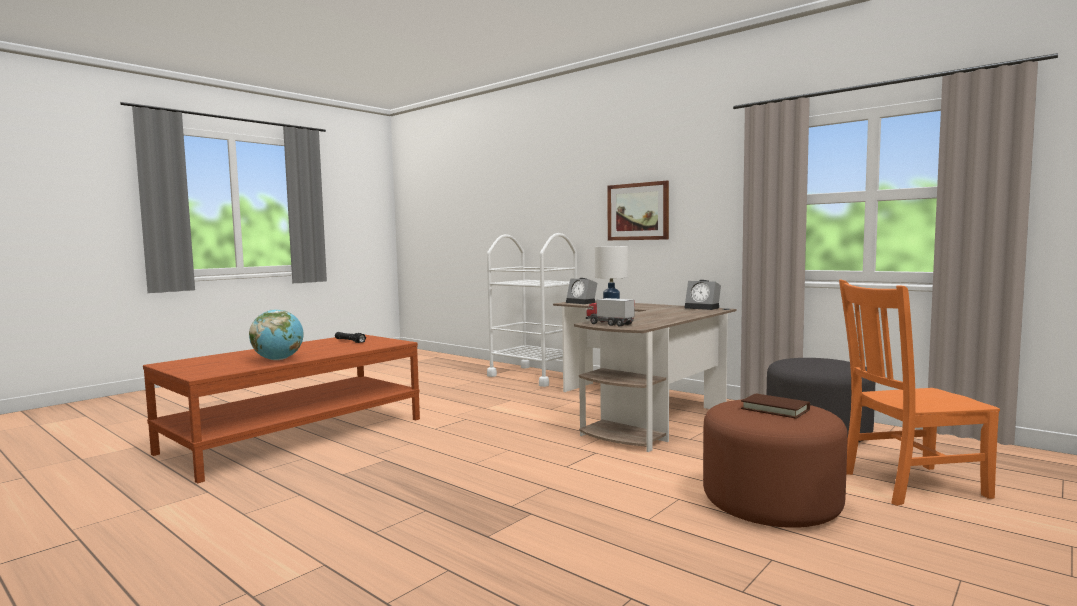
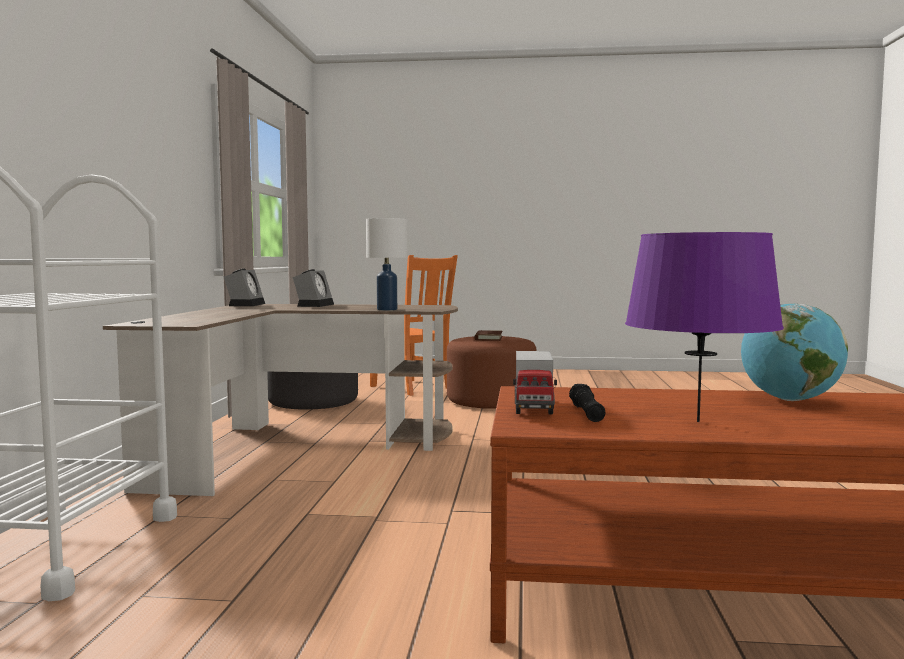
camera: 125 degrees left, 0 degrees up
(306, 346) = (698, 421): none -> purple table lamp
(582, 302) = (178, 322): alarm clock -> alarm clock (314, 305)
(609, 324) = (427, 308): toy truck -> toy truck (533, 407)
(638, 211) = (112, 155): picture -> none

